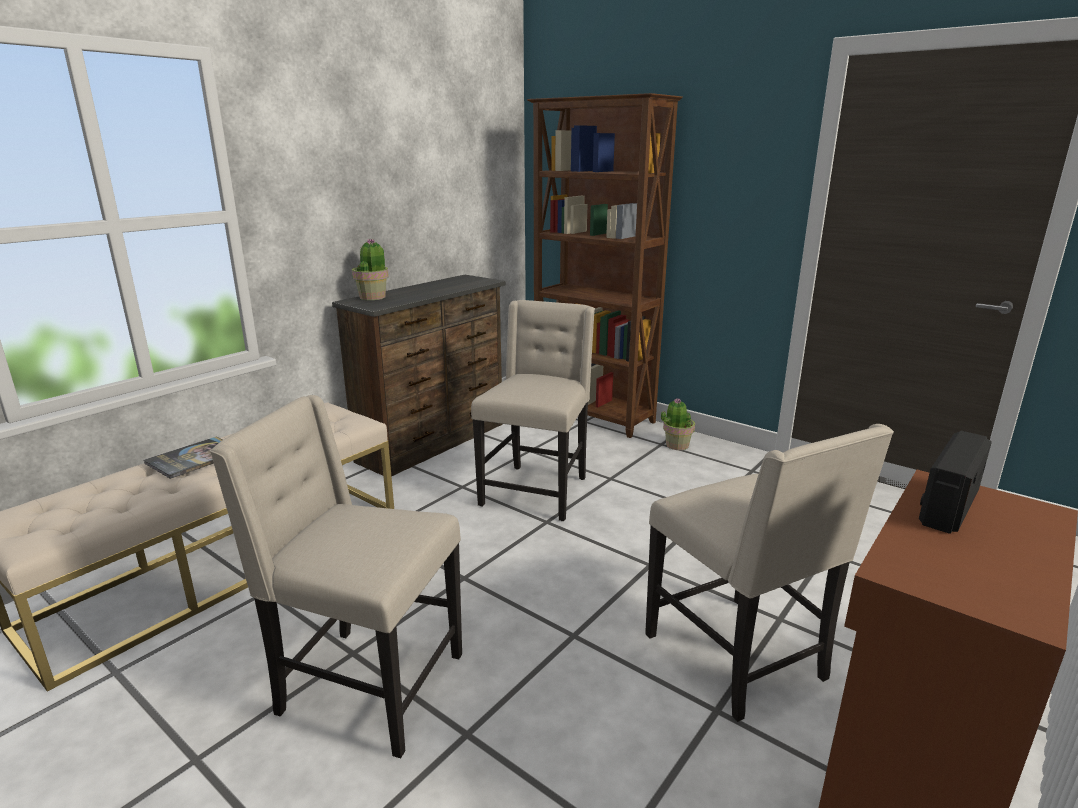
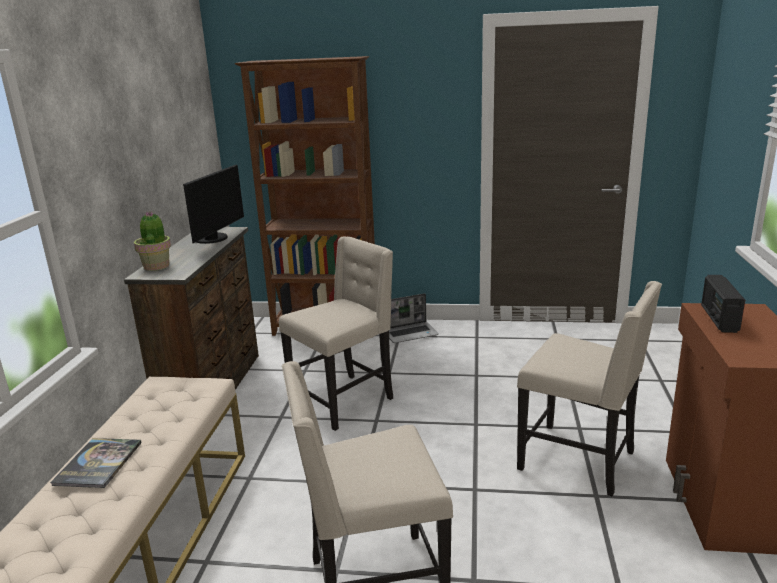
camera: 30 degrees left, 0 degrees up
(458, 285) = (214, 238): none -> monitor
(536, 491) = (344, 400): beige chair -> beige chair turned 60 degrees clockwise
(676, 445) = (410, 333): potted plant -> laptop

